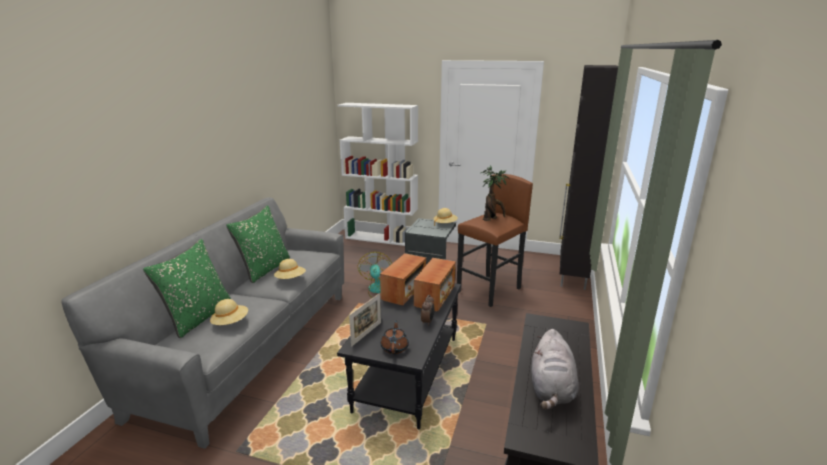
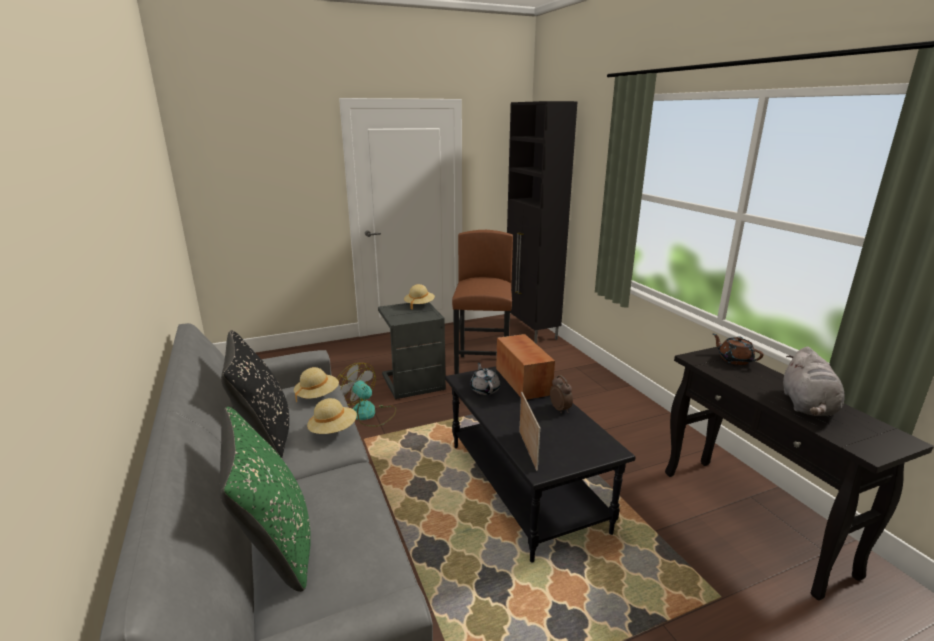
camera: 40 degrees left, 0 degrees up
(230, 322) = (350, 524): beige hat -> beige hat (317, 395)
(265, 269) = (264, 434): green pillow -> black pillow
(381, 238) = (285, 354): white bookcase -> none
(394, 347) = (578, 449): brown teapot -> brown teapot (734, 360)
(404, 291) = (485, 389): radio -> grey teapot
(492, 219) = (483, 284): potted plant -> none
(551, 390) = (807, 406): grey plush toy -> grey plush toy turned 45 degrees clockwise

